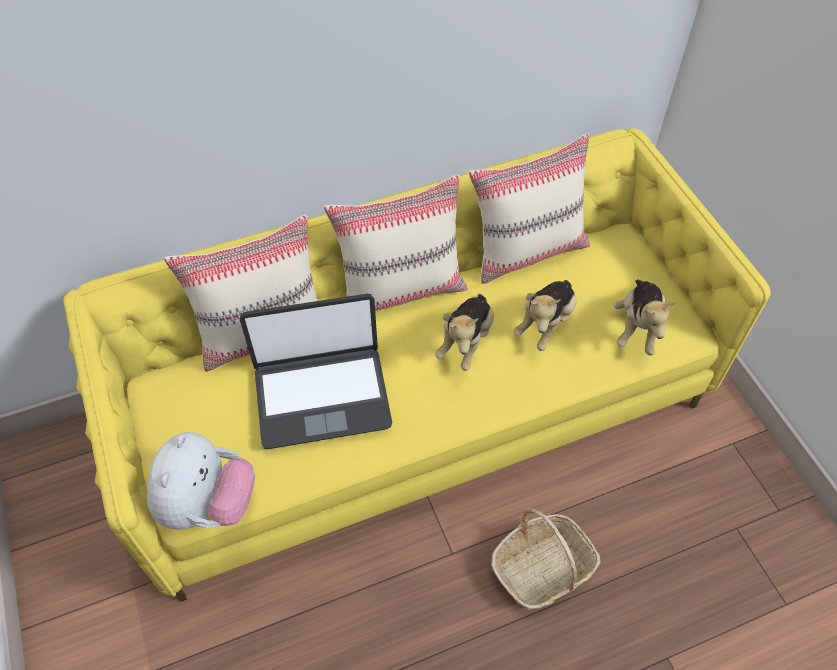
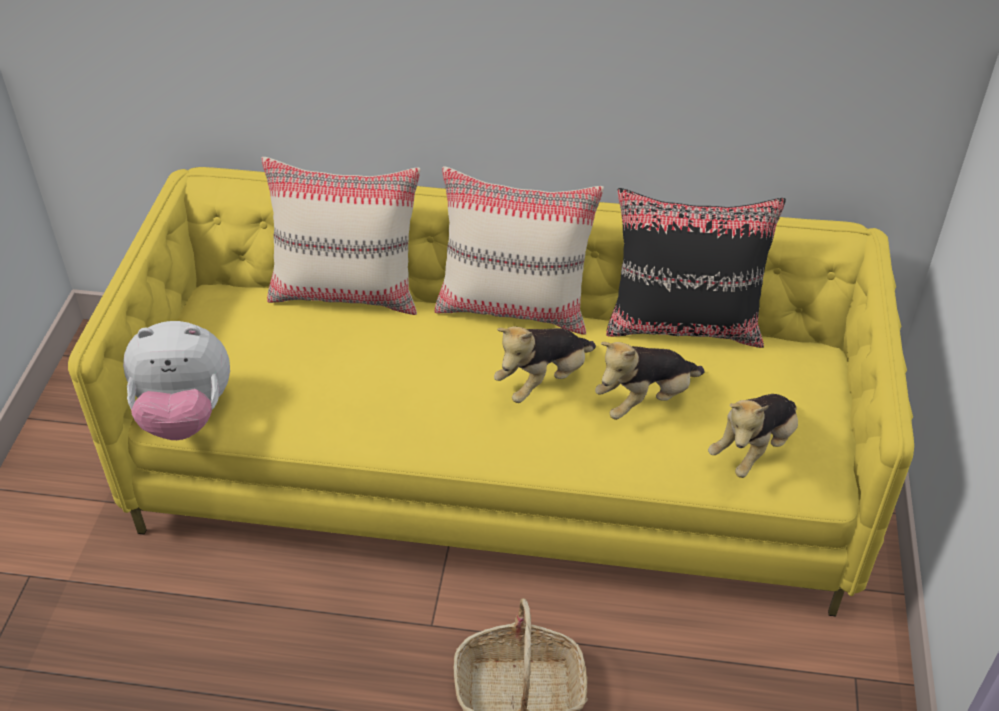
camera: 30 degrees right, 10 degrees down
(208, 504) = (185, 416): plush toy -> plush toy turned 45 degrees clockwise
(322, 396) = (357, 368): laptop -> none
(527, 250) = (685, 324): beige pillow -> black pillow

